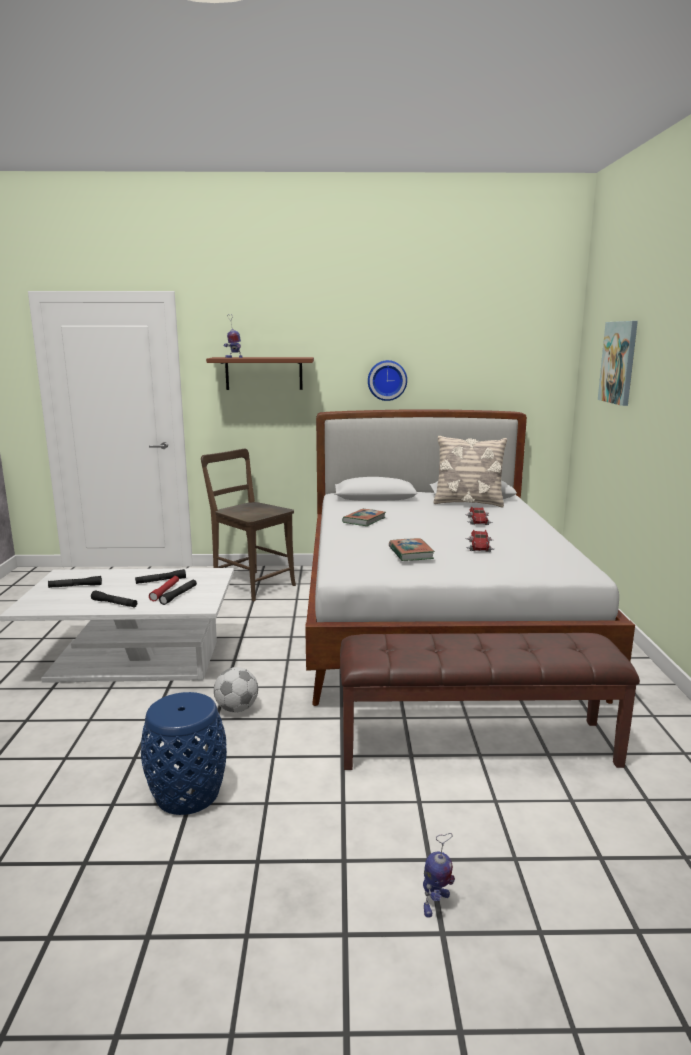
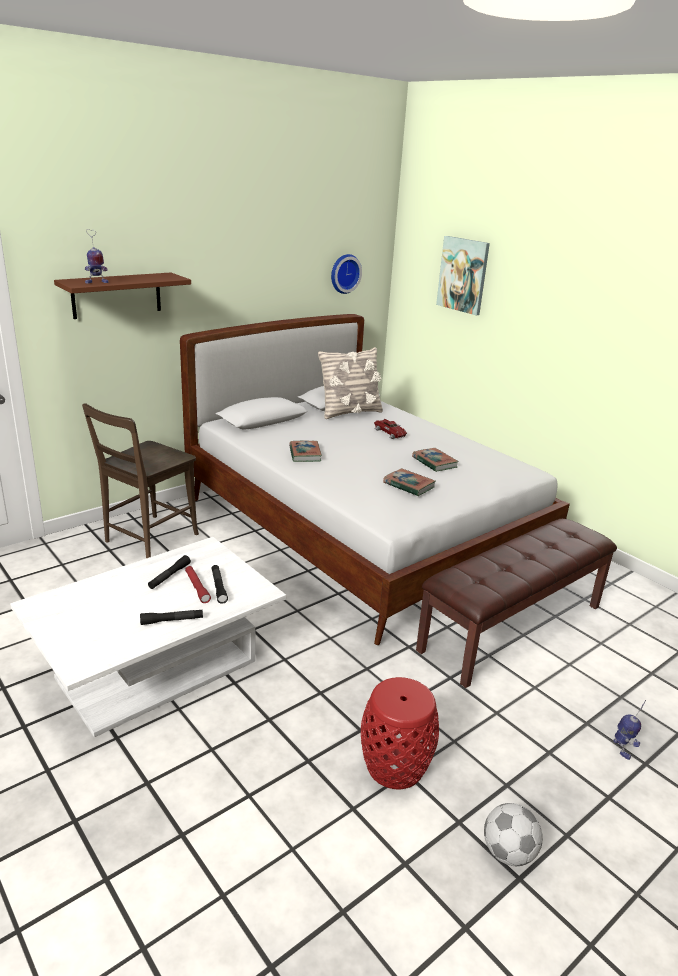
camera: 40 degrees left, 10 degrees up
(75, 586) = (86, 615): black flashlight -> none
(187, 794) = (394, 766): blue stool -> red stool
(236, 709) = (323, 675): football -> football (508, 853)
(251, 584) = (148, 540): brown chair -> brown chair turned 60 degrees counterclockwise
(387, 380) = (243, 292): wall clock -> wall clock (344, 273)
(480, 546) = (434, 462): toy car -> book

